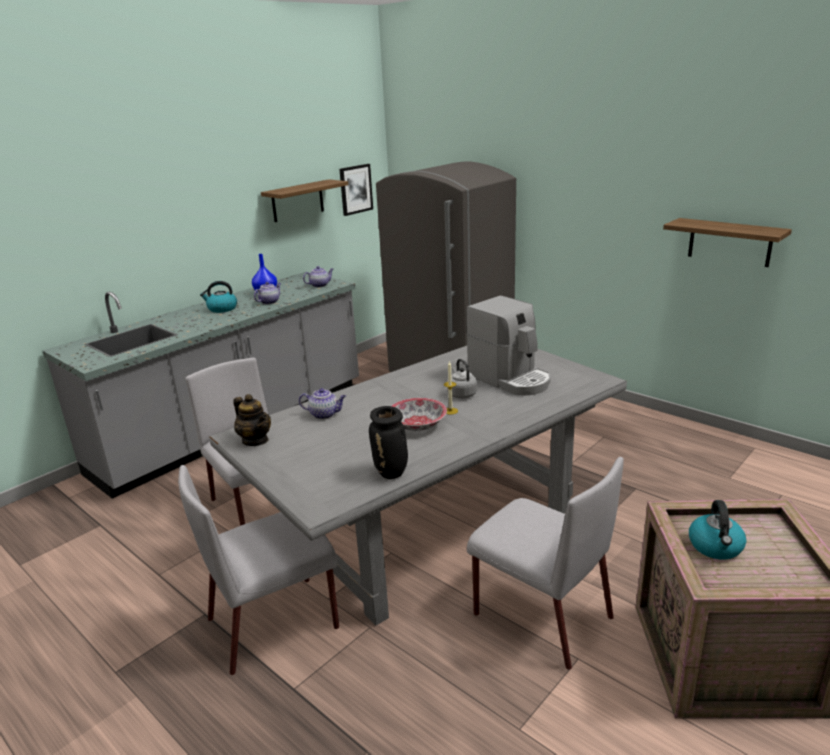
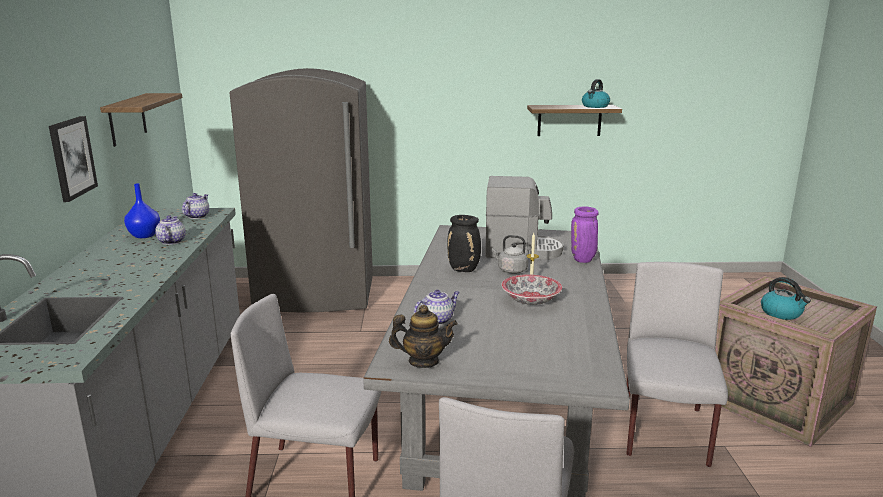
camera: 45 degrees left, 5 degrees down
(222, 309) = (120, 260): kettle -> kettle (595, 106)
(355, 189) = (164, 106): picture -> picture (72, 158)
(391, 473) = (591, 337): black vase -> black vase (464, 269)
(540, 615) = (665, 433): grey chair -> grey chair turned 75 degrees counterclockwise
(544, 406) = (583, 260): none -> purple vase

